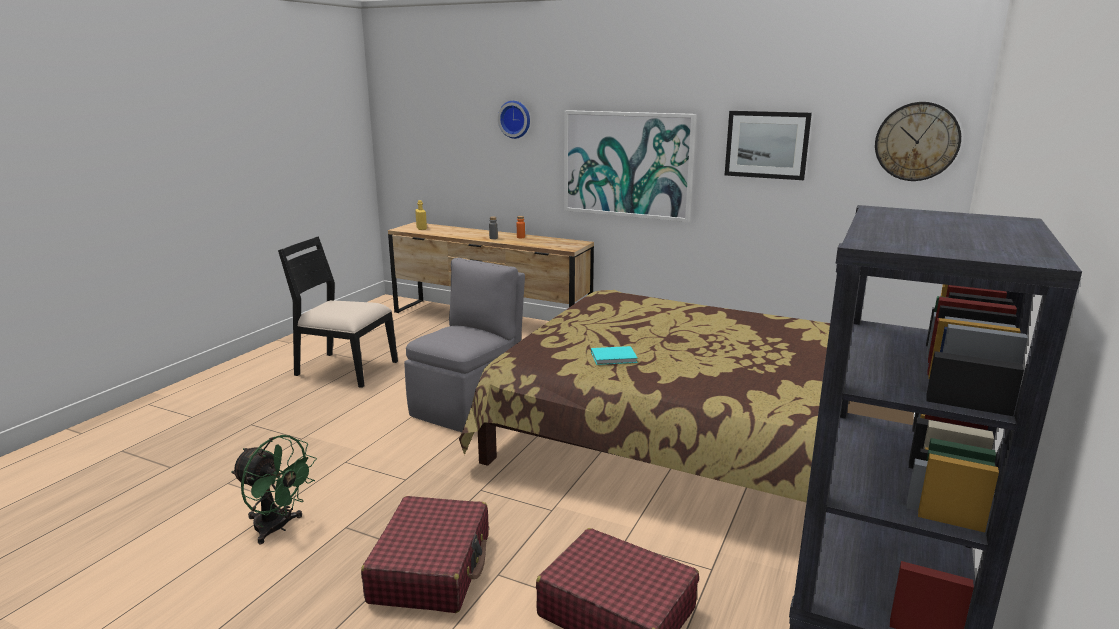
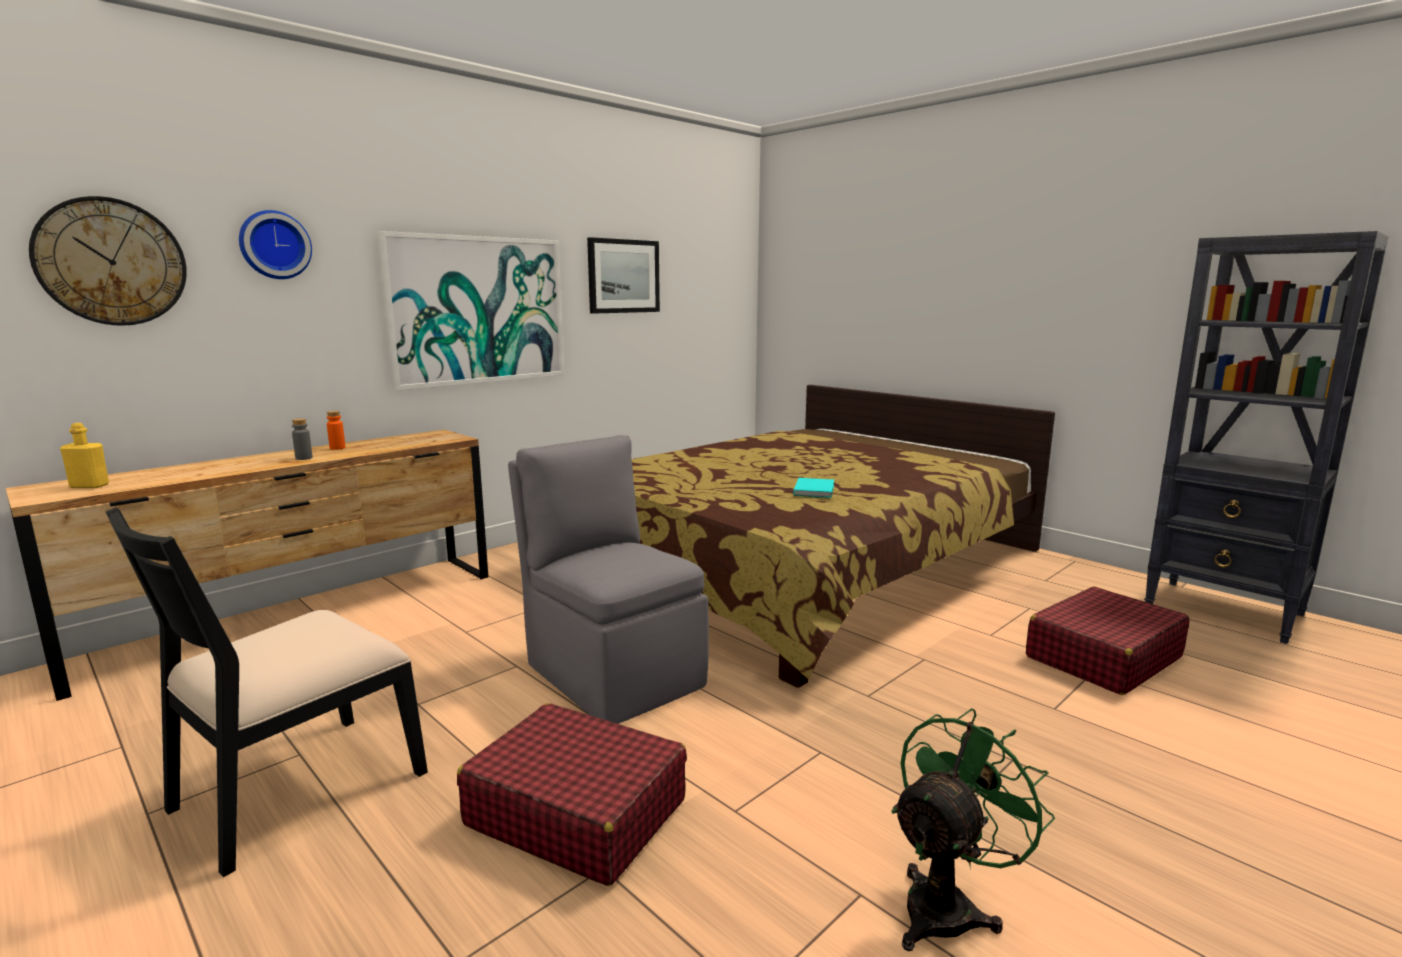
camera: 70 degrees left, 5 degrees down
(431, 568) = (1049, 751): red suitcase -> red suitcase (576, 812)
(917, 141) = (726, 269): wall clock -> wall clock (111, 262)

